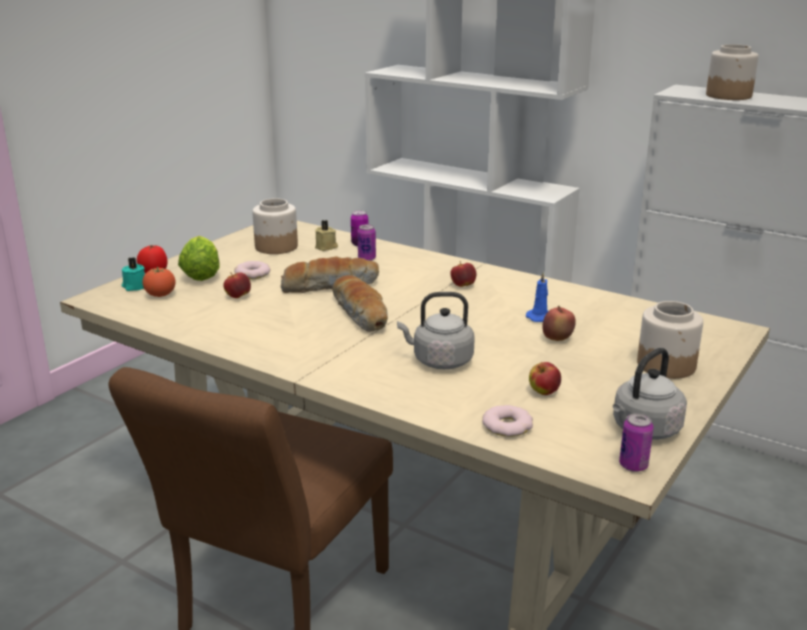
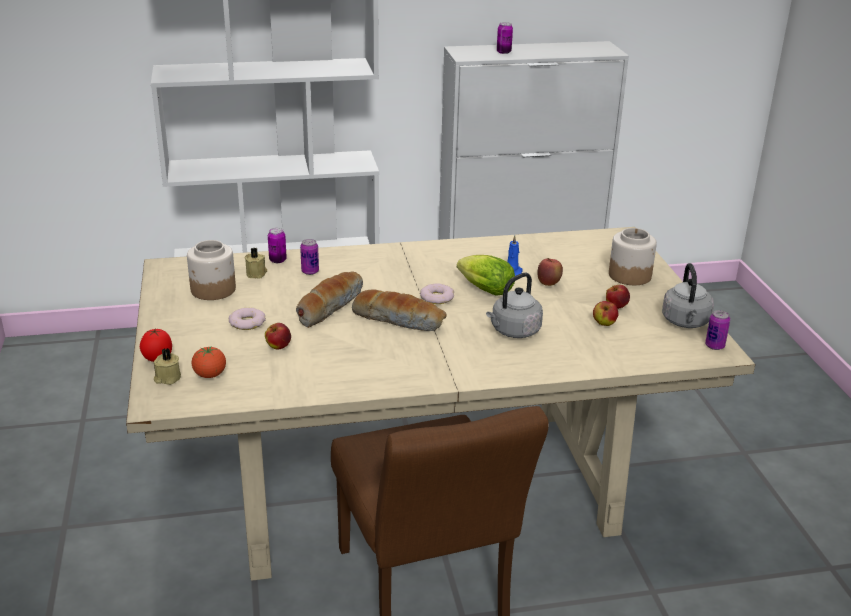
camera: 45 degrees left, 5 degrees up
(134, 287) = (167, 378): turquoise candle -> beige candle
(201, 274) = (202, 341): lettuce -> lettuce (483, 289)
(463, 285) = (421, 267): apple -> apple (616, 307)
(507, 426) = (624, 355): donut -> donut (437, 297)
(729, 96) = (503, 52): jar -> can

